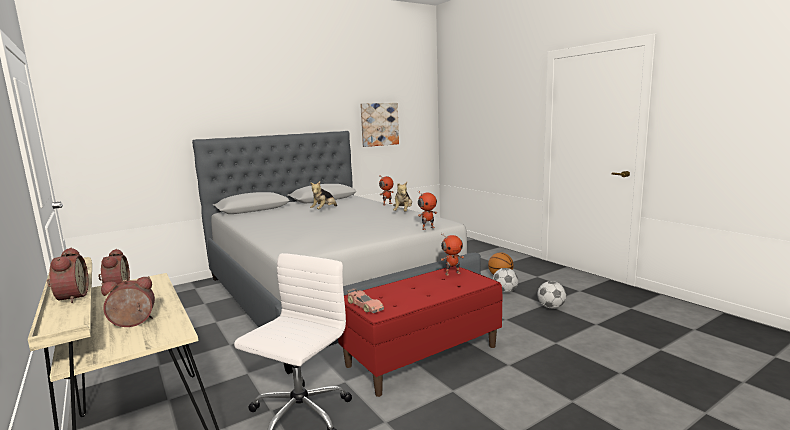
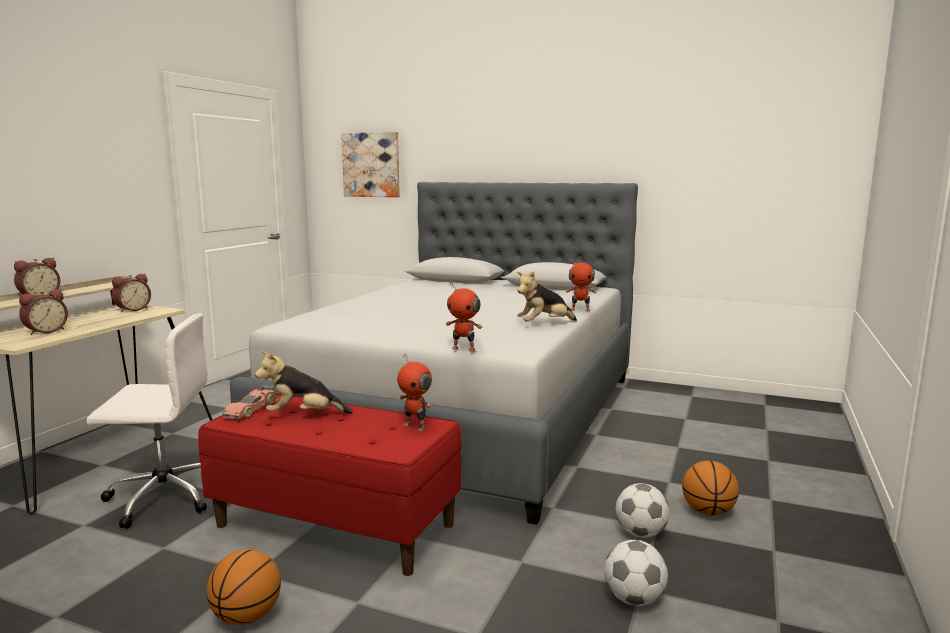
camera: 55 degrees right, 0 degrees up
(133, 324) = (45, 331): alarm clock -> alarm clock turned 90 degrees clockwise
(324, 210) = (494, 297): plush toy -> plush toy (303, 415)
(379, 124) = (712, 175): picture -> picture (371, 165)
(498, 399) = (246, 617): none -> basketball

